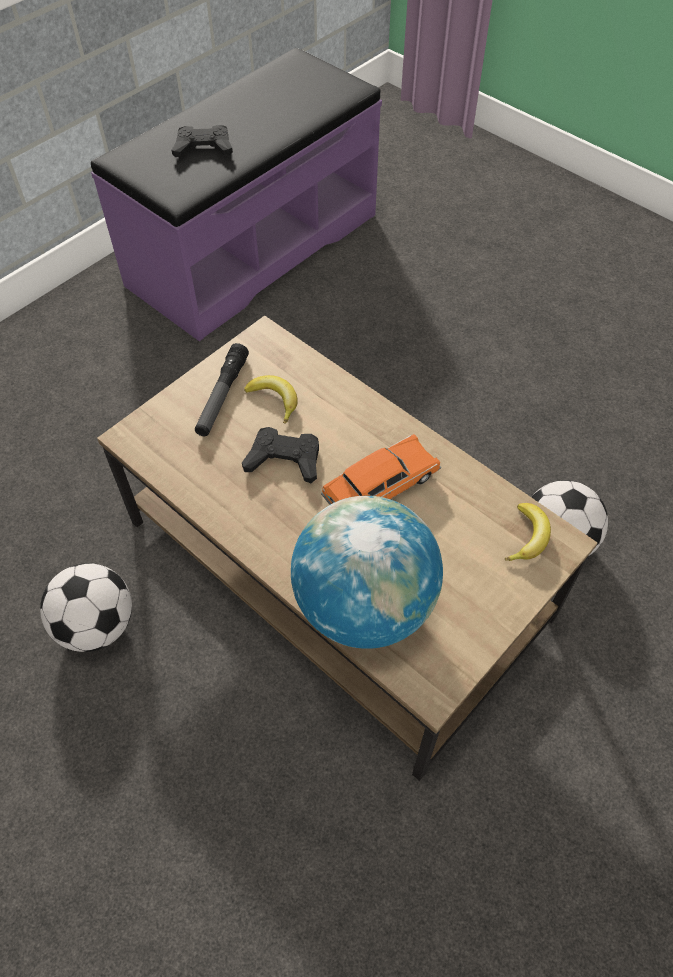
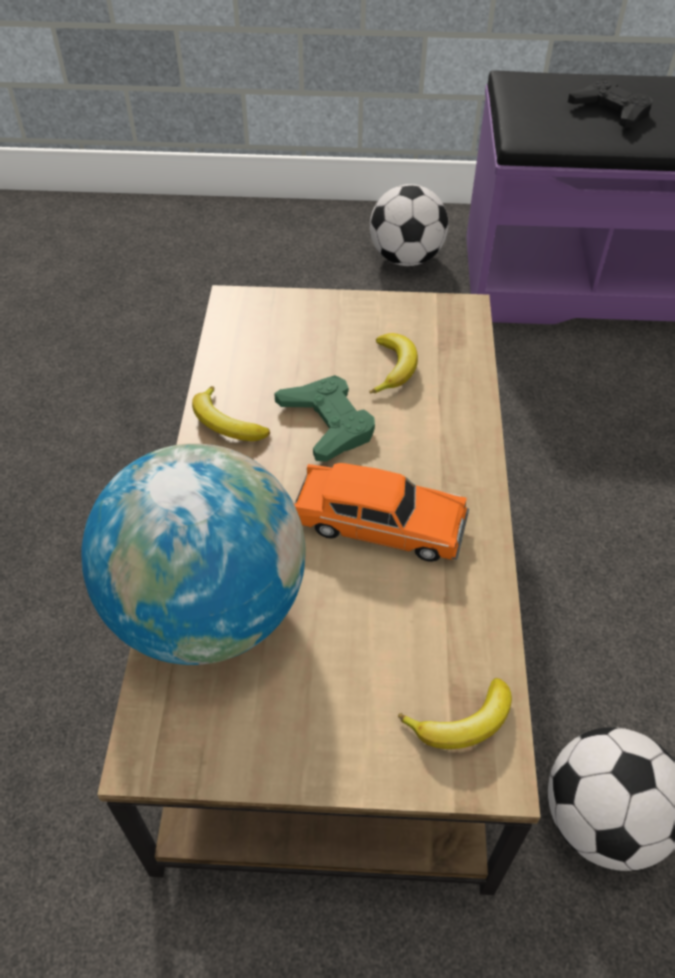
camera: 50 degrees right, 5 degrees down
(97, 625) = (106, 469): football -> football (406, 258)
(222, 396) = (352, 330): flashlight -> none
(232, 508) = (226, 423): none -> banana
(284, 459) = (327, 423): black game controller -> green game controller

